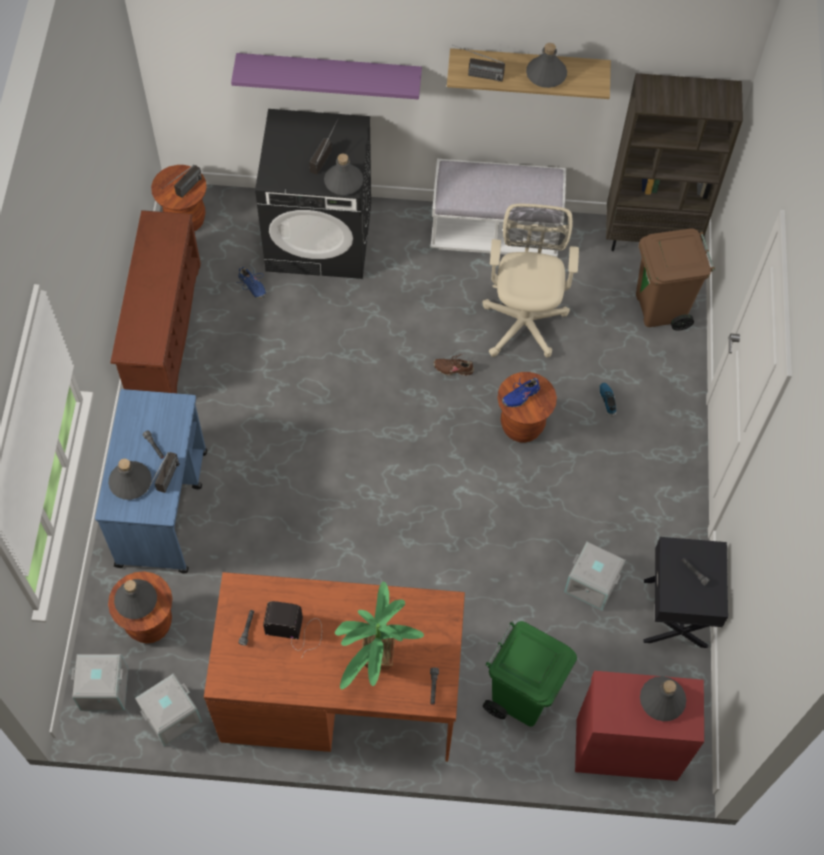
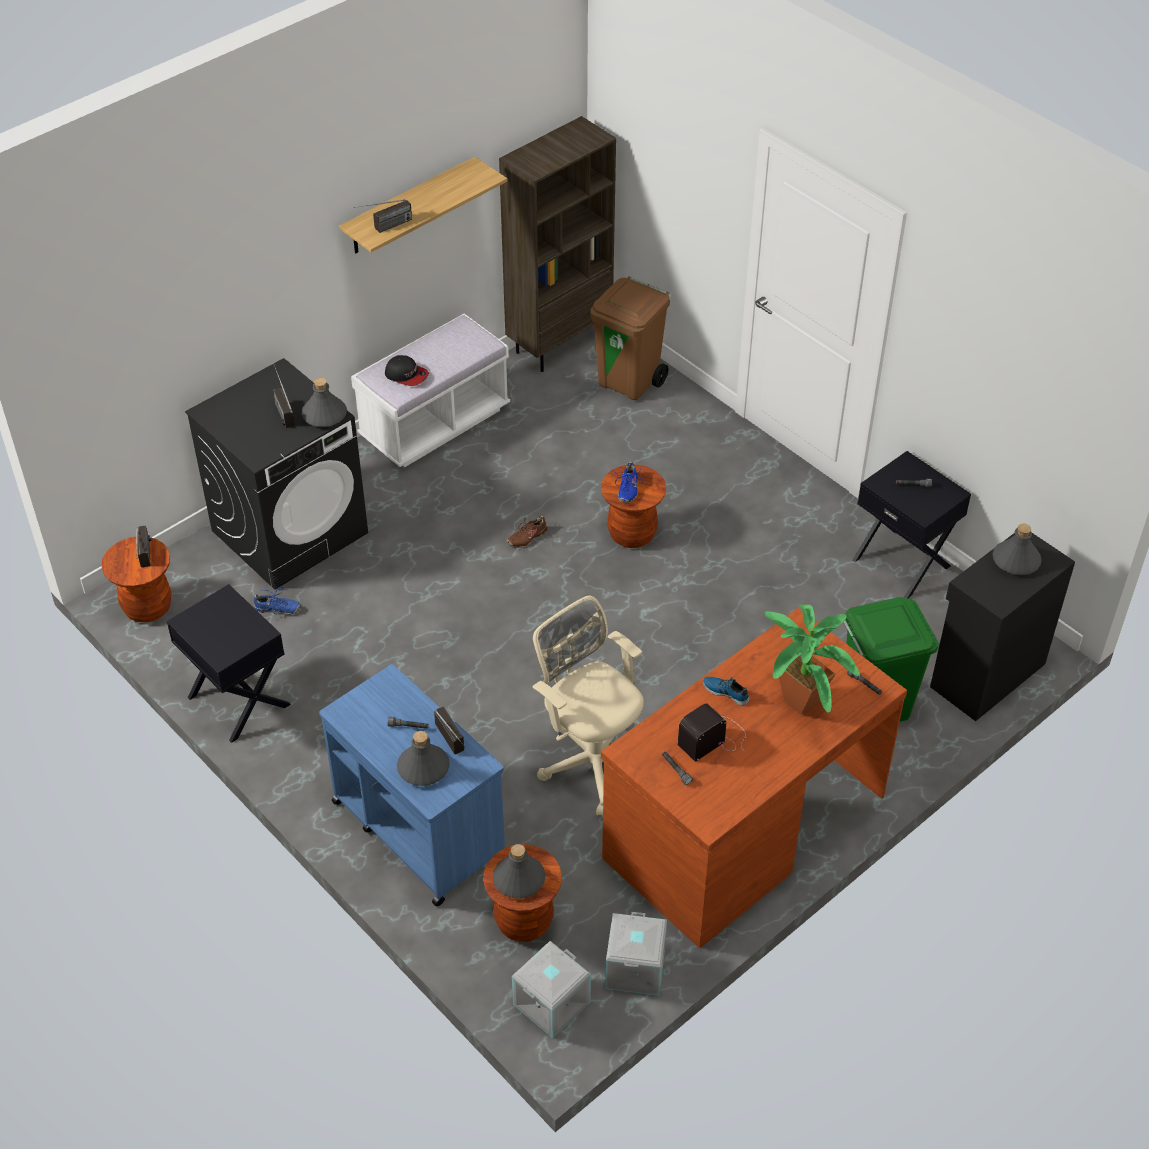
camera: 45 degrees left, 15 degrees down
(163, 330) = (237, 701): brown shoe rack -> black nightstand
(329, 72) = (233, 326): purple shelf -> none
(468, 187) = (406, 375): none -> cap
(524, 319) = (537, 464): beige office chair -> beige office chair (591, 760)
(545, 74) = (439, 194): grey bottle -> none
(592, 583) = (821, 592): grey storage box -> none
(608, 400) = (671, 468): shoe -> shoe (726, 692)
(625, 747) = (985, 674): red cabinet -> black cabinet

